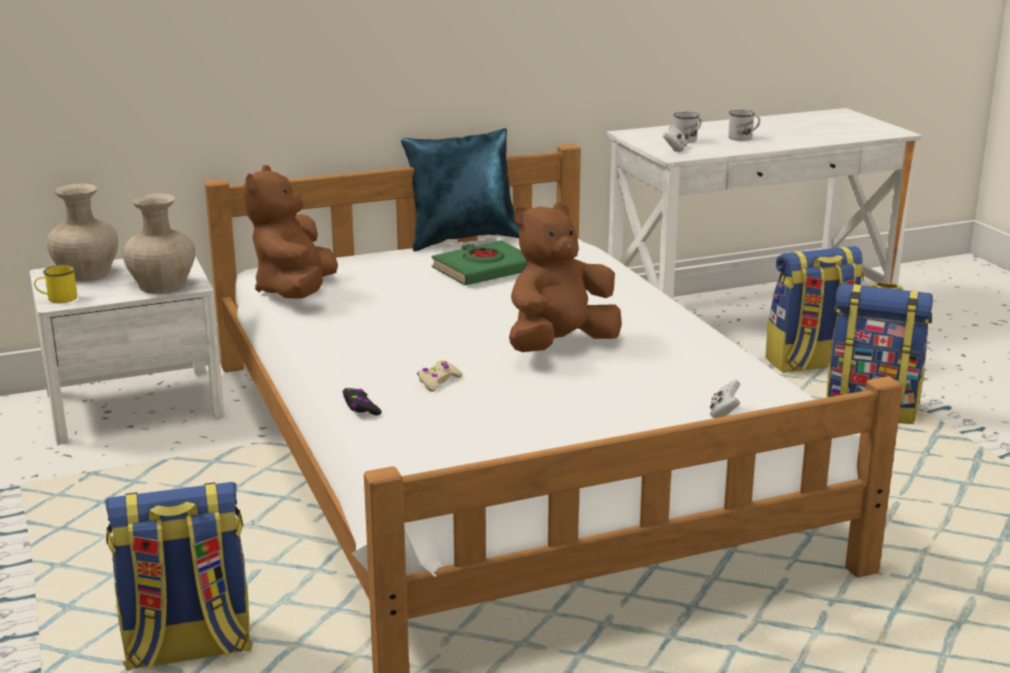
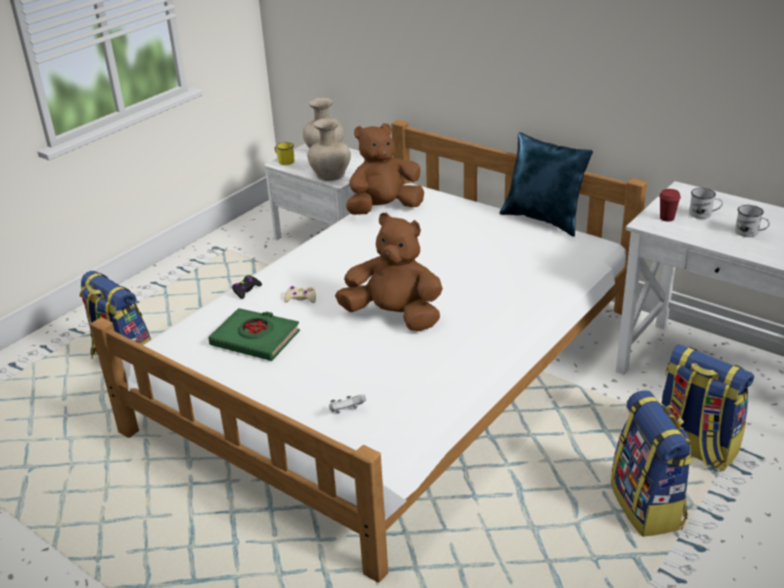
camera: 60 degrees right, 10 degrees up
(484, 270) = (490, 247): green book -> green book (255, 339)
(675, 149) = (667, 218): white game controller -> red cup

